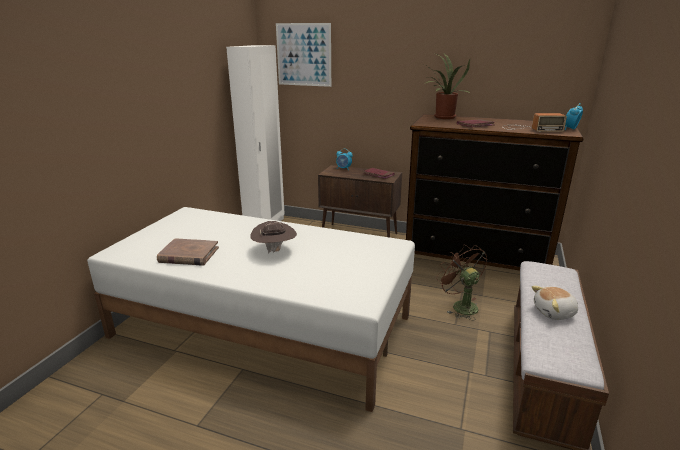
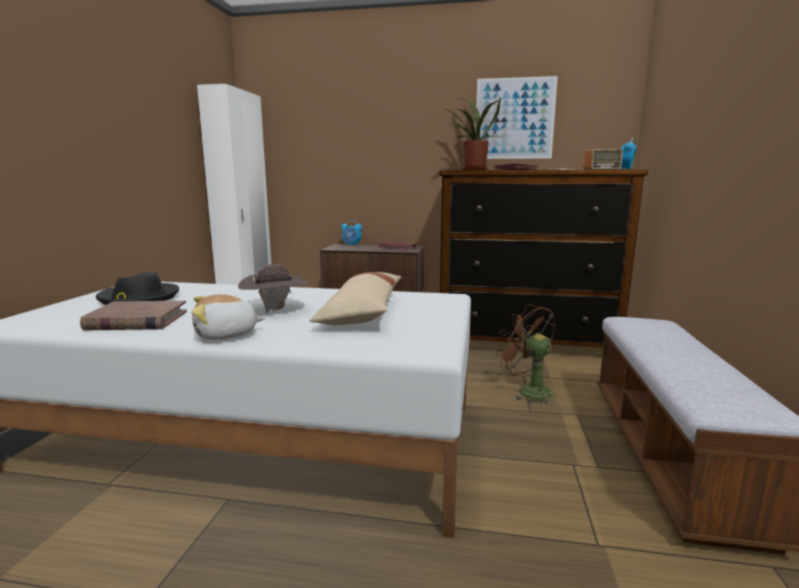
camera: 10 degrees left, 10 degrees down
(189, 229) = (139, 298): none -> black hat
(304, 55) = (296, 108): picture -> picture (514, 119)
(330, 258) = (362, 312): none -> beige pillow
(554, 313) = (685, 359): plush toy -> plush toy (226, 335)

